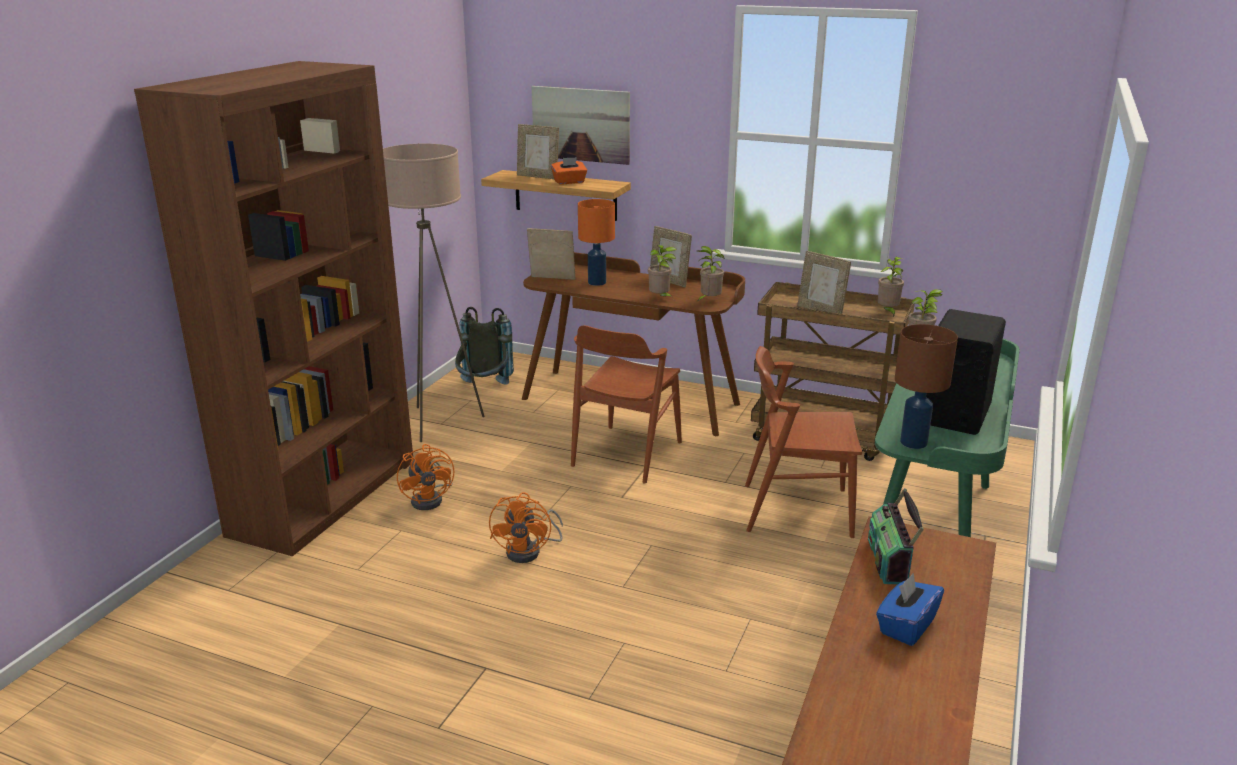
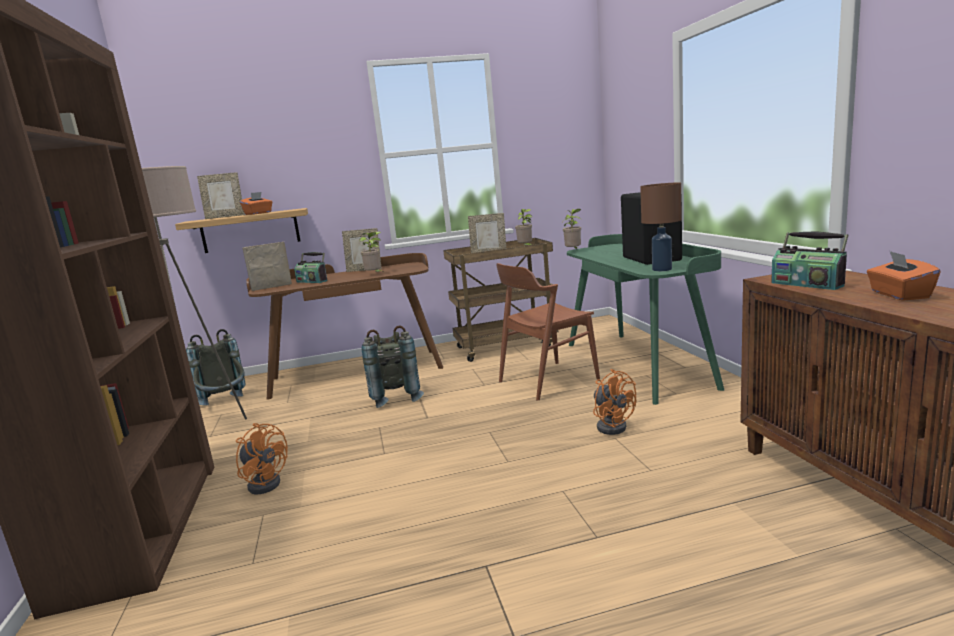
camera: 35 degrees left, 10 degrees down
(530, 551) = (405, 474): orange fan -> orange fan (612, 425)
(581, 124) = (254, 169): picture -> none
(597, 282) = (312, 281): orange table lamp -> radio
(626, 454) = (395, 396): brown chair -> grey backpack
(709, 301) = (410, 268): potted plant -> none
(906, 626) = (899, 295): blue tissue box -> orange tissue box

